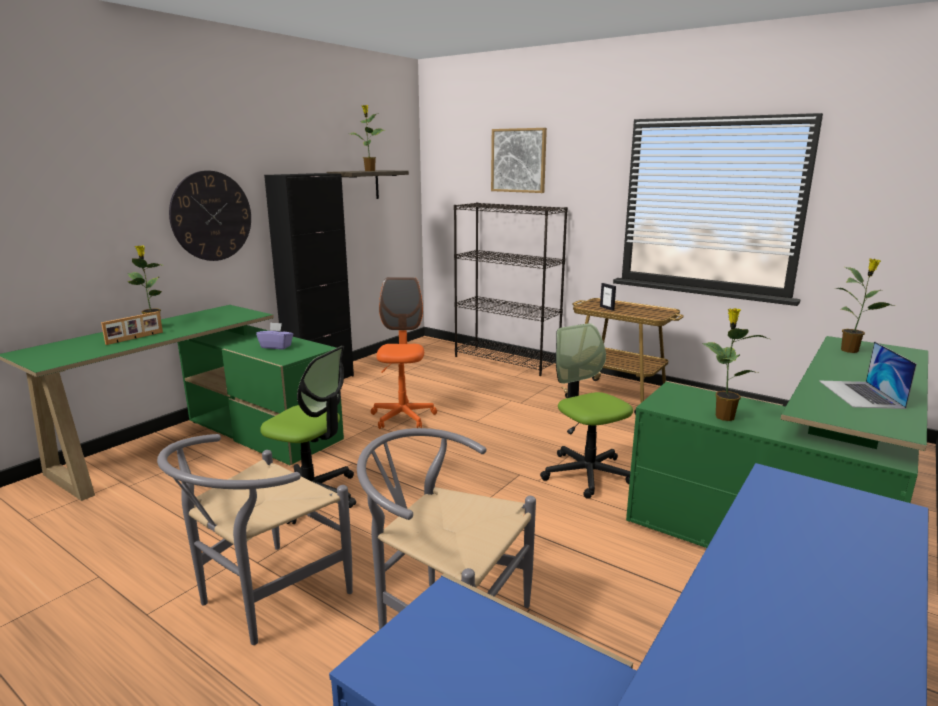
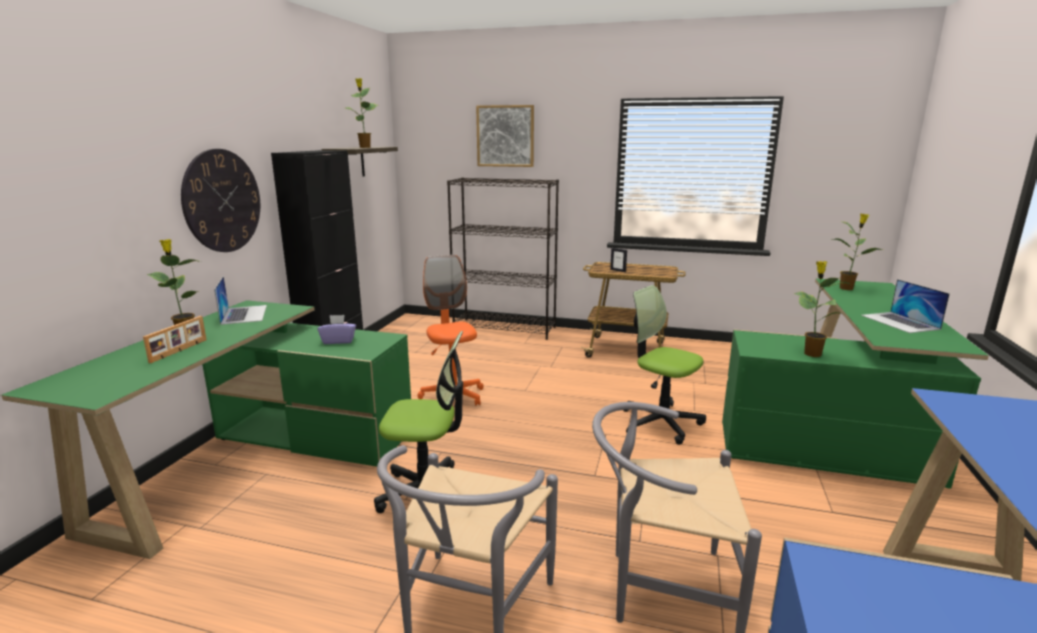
camera: 20 degrees left, 0 degrees up
(213, 315) = (244, 314): none -> laptop

